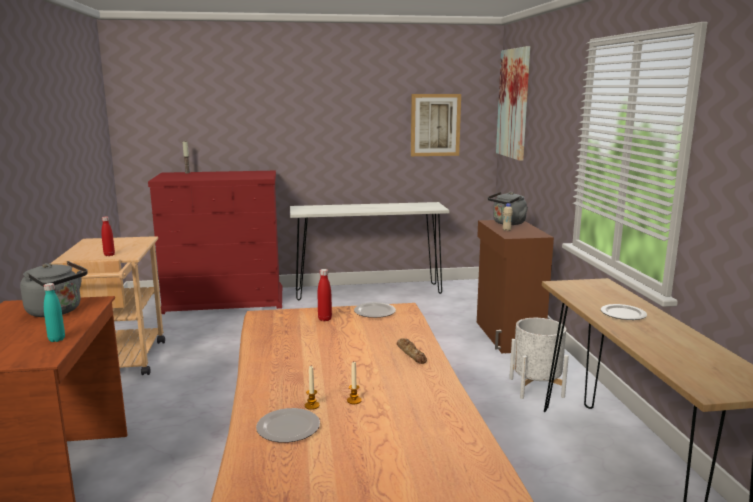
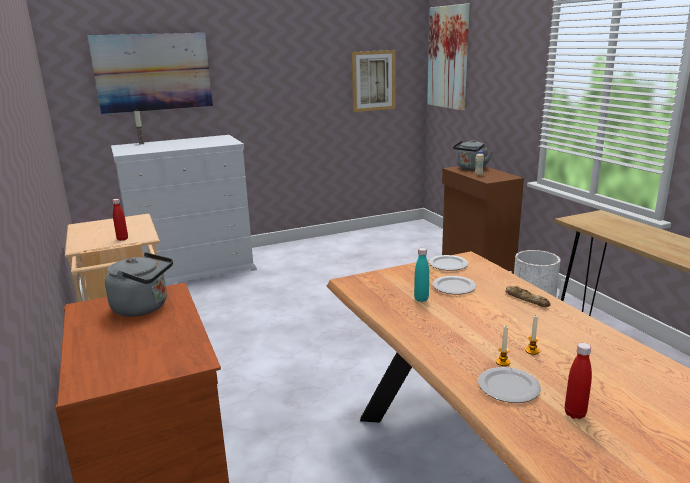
camera: 15 degrees left, 5 degrees up
(56, 339) = (183, 338): turquoise bottle -> turquoise bottle (421, 299)
(206, 106) = (153, 72): none -> picture
(225, 300) = (193, 269): red dresser -> white dresser
(325, 319) = (412, 277): red bottle -> red bottle (575, 414)
(368, 292) = (326, 244): white console table -> none
(624, 314) = (651, 240): plate -> plate (454, 287)

